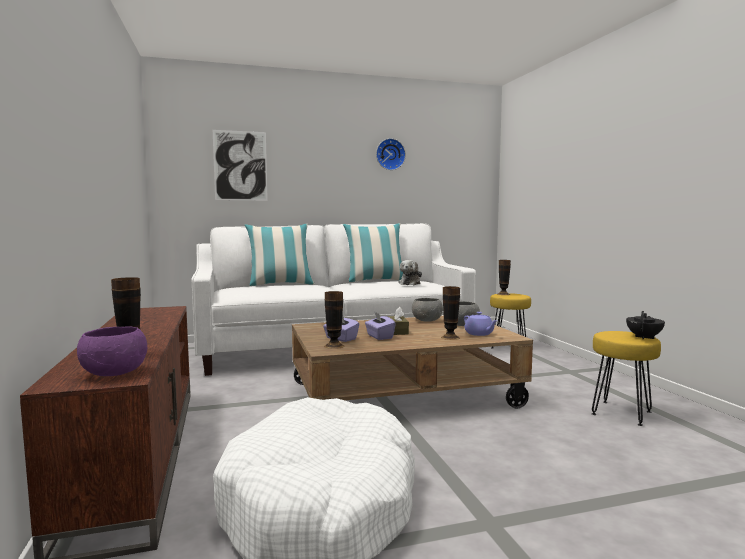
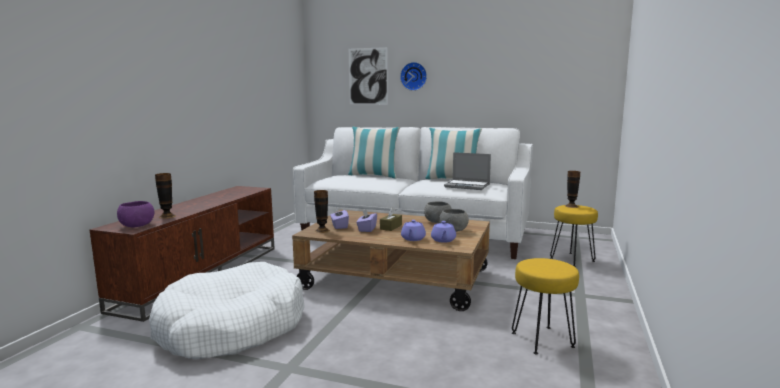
camera: 35 degrees right, 5 degrees up
(390, 154) = (497, 59): wall clock -> wall clock (414, 76)
(410, 283) = (468, 186): plush toy -> laptop
(450, 337) = (413, 239): vase -> purple teapot
(644, 337) = (558, 271): black teapot -> none

